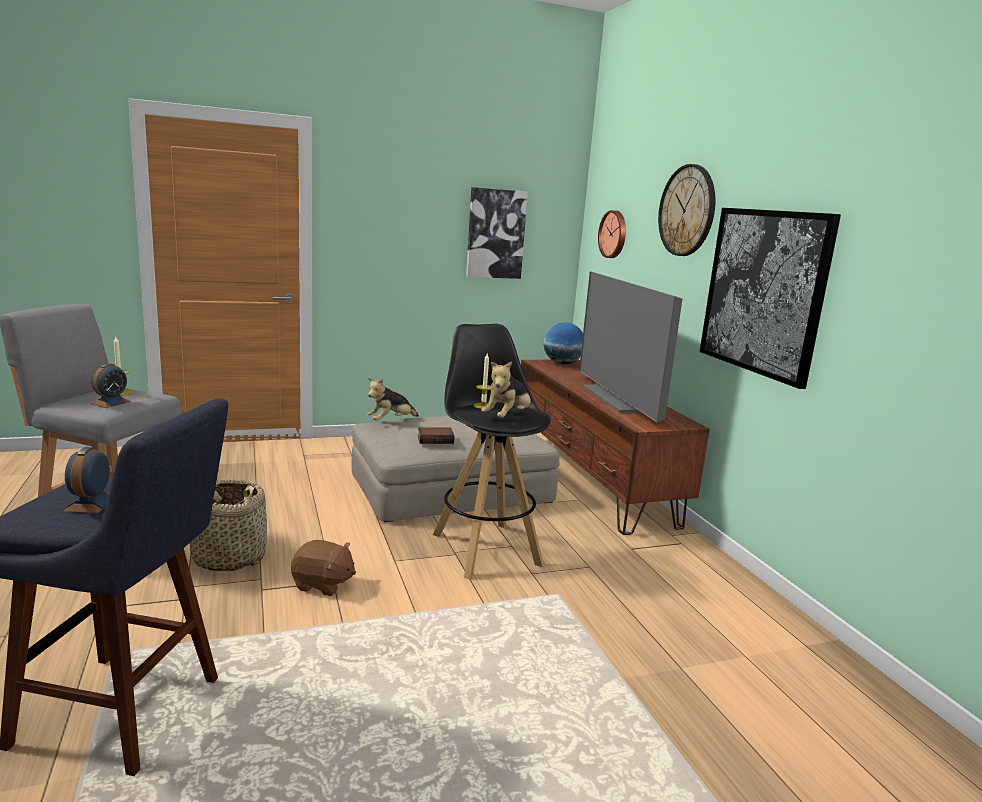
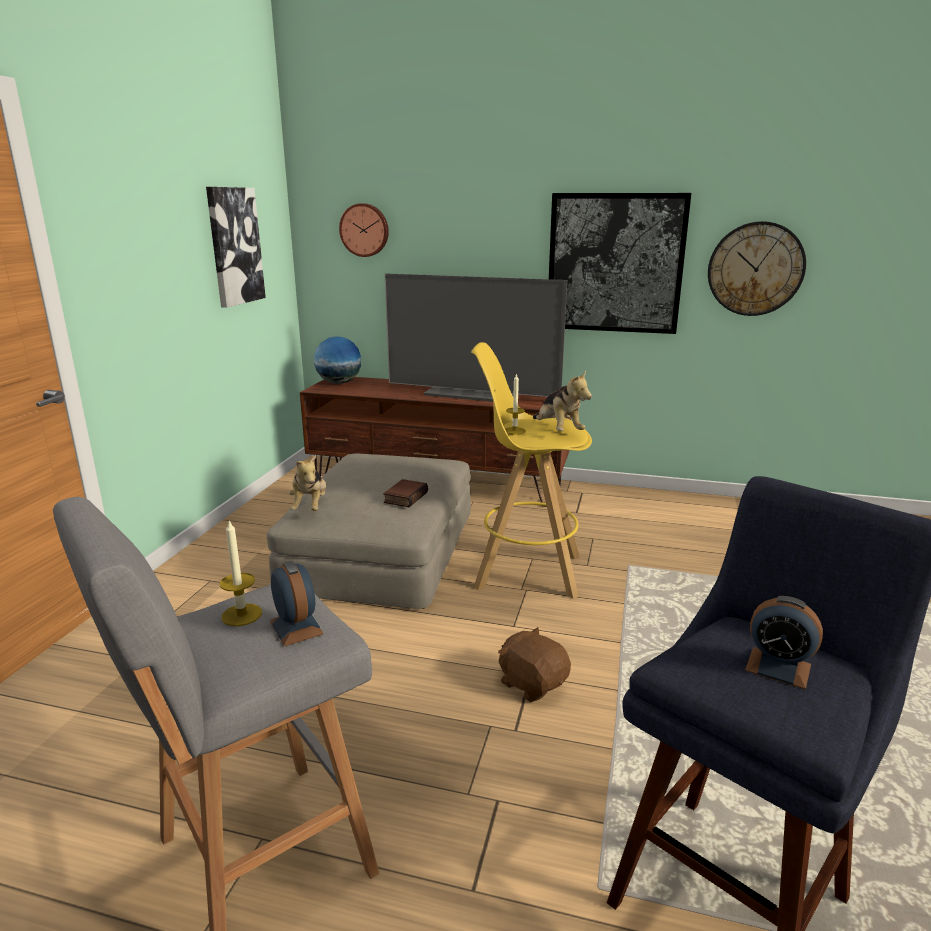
camera: 55 degrees left, 5 degrees up
(229, 557) = (416, 741): basket -> none
(323, 584) = (532, 683): brown plush toy -> brown plush toy turned 90 degrees counterclockwise
(485, 548) = (526, 571): black stool -> yellow stool
(687, 210) = (492, 198): wall clock -> wall clock (755, 269)

